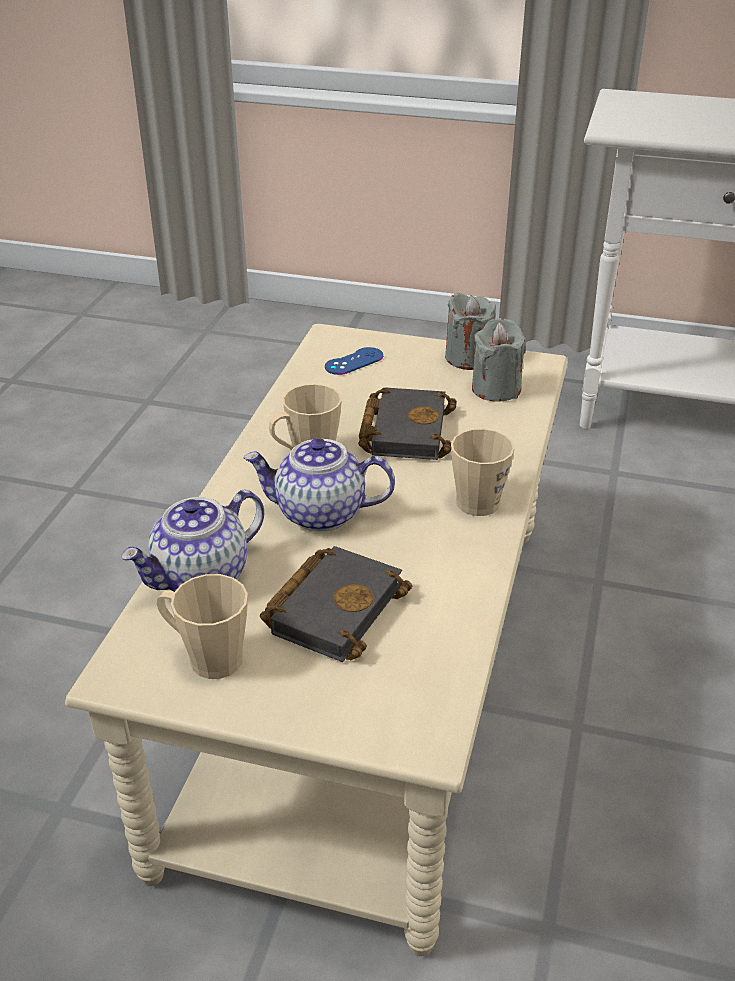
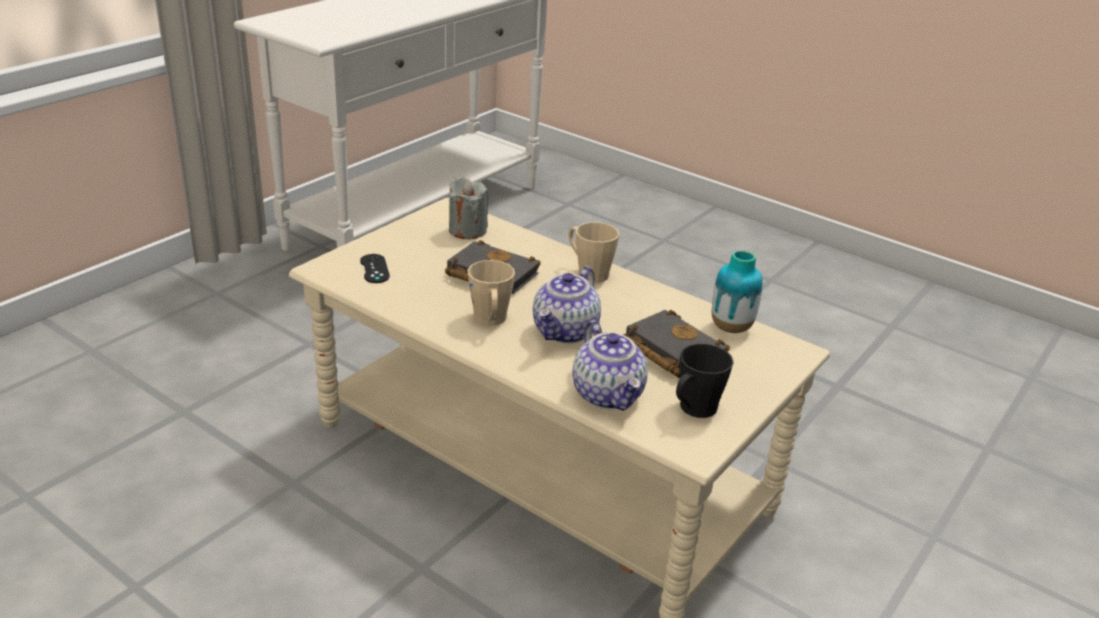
camera: 70 degrees left, 5 degrees down
(206, 656) = (693, 409): beige mug -> black mug
(354, 361) = (374, 269): blue game controller -> black game controller
(440, 655) = (731, 327): none -> vase
(468, 358) = (417, 227): grey candle -> none

